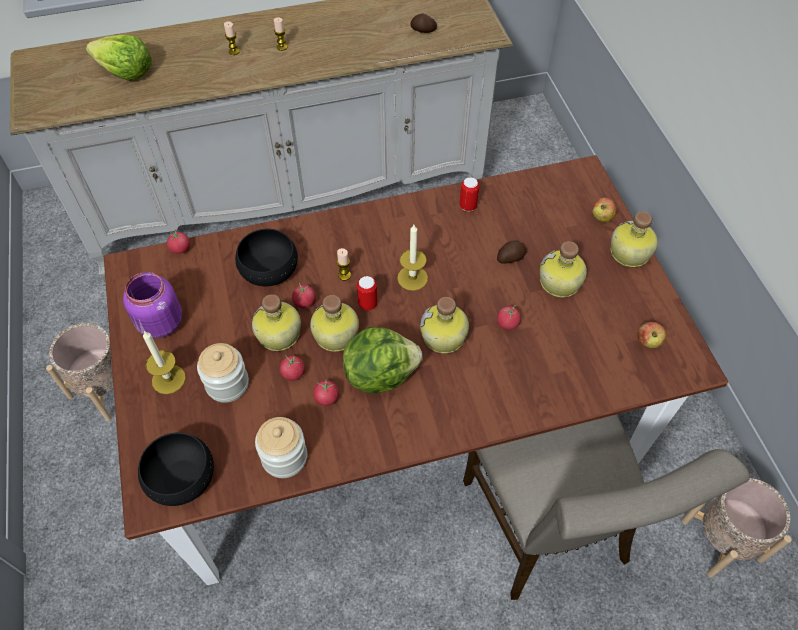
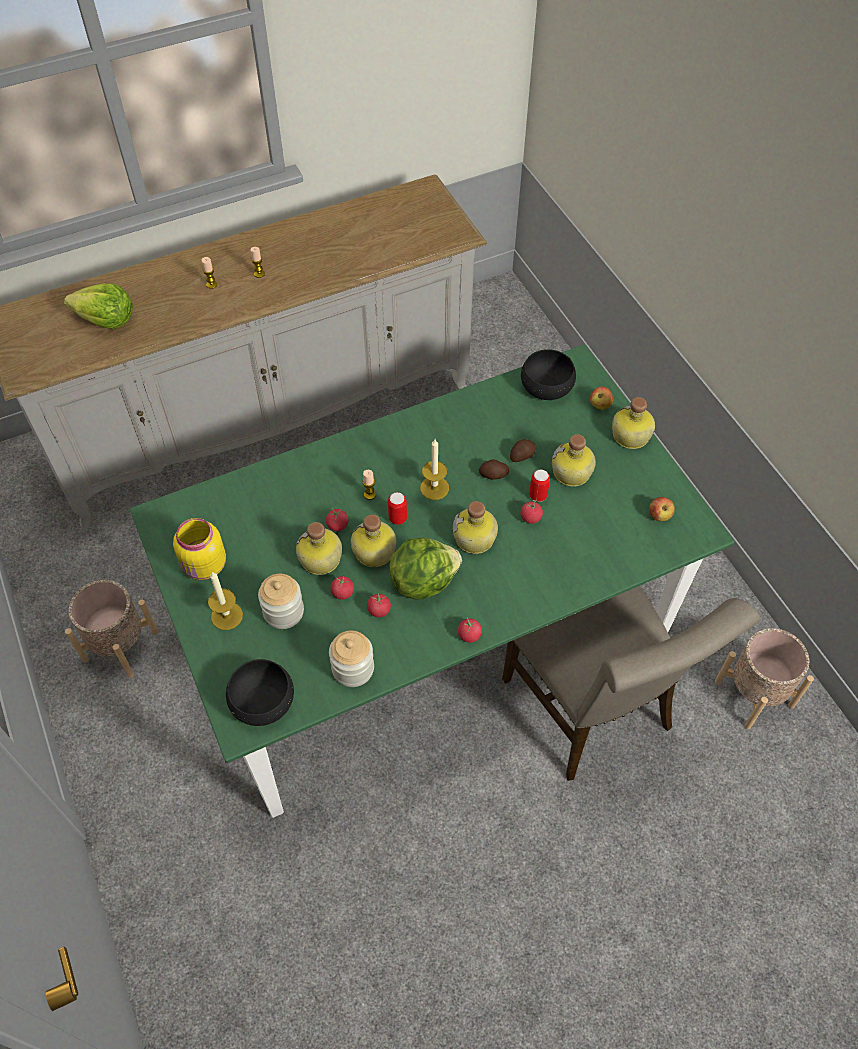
camera: 10 degrees left, 0 degrees up
(160, 324) = (204, 566): purple jar -> yellow jar
(180, 249) = (204, 491): tomato -> tomato (469, 635)
(269, 268) = (296, 498): black bowl -> black bowl (546, 386)
(399, 422) = (429, 632): brown dining table -> green dining table
(423, 30) = (396, 239): potato -> potato (493, 475)
(468, 206) = (472, 411): can -> can (538, 496)

